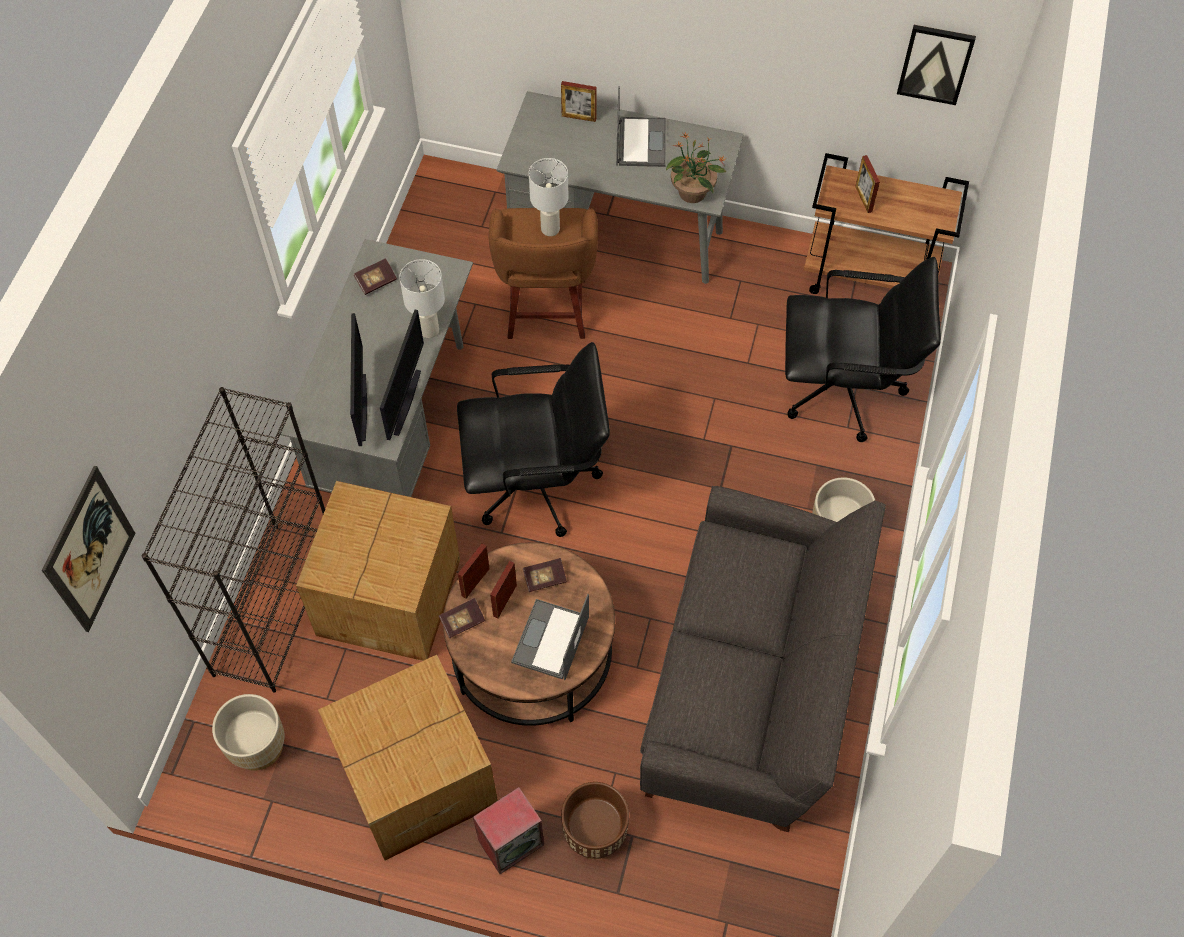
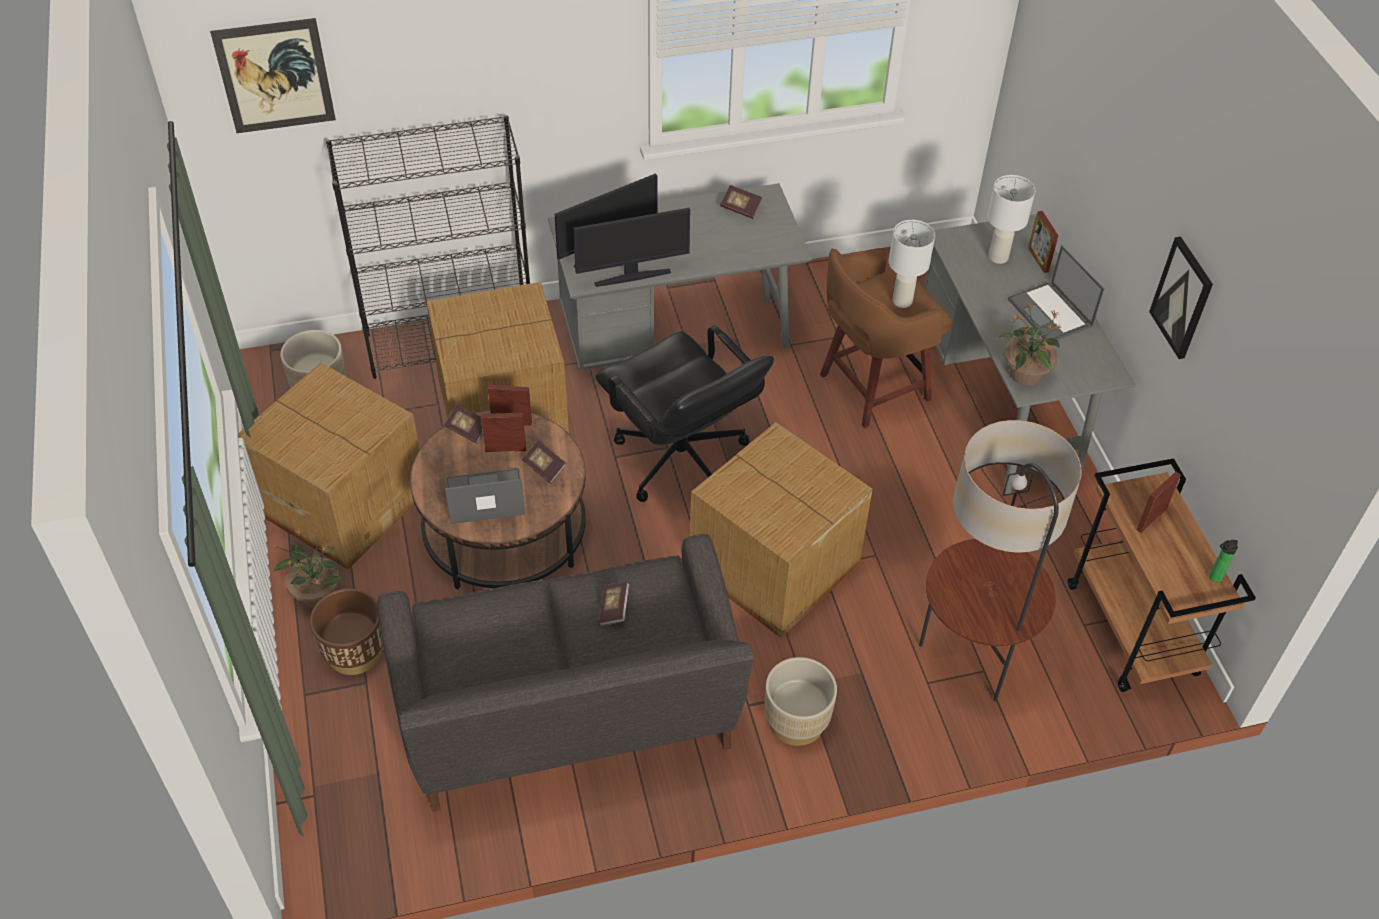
camera: 60 degrees right, 10 degrees down
(428, 330) = (716, 260): white table lamp -> white table lamp (998, 256)
(511, 842) = (316, 594): speaker -> potted plant
(640, 141) = (1051, 313): laptop -> laptop turned 90 degrees clockwise
(687, 473) = (774, 568): none -> cardboard box
(742, 589) = (614, 609): none -> book
(843, 391) = (969, 661): black office chair -> floor lamp
(932, 195) = (1213, 578): none -> bottle
(935, 63) = (1281, 421): picture -> picture (1182, 298)

